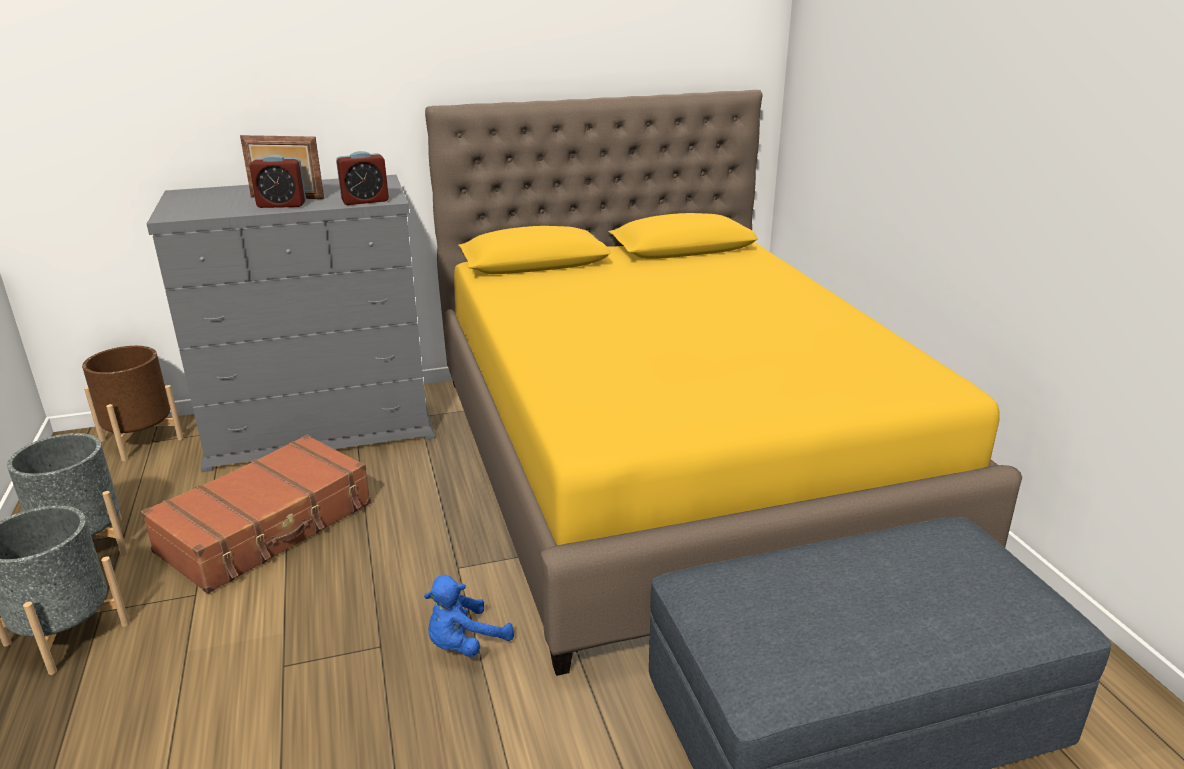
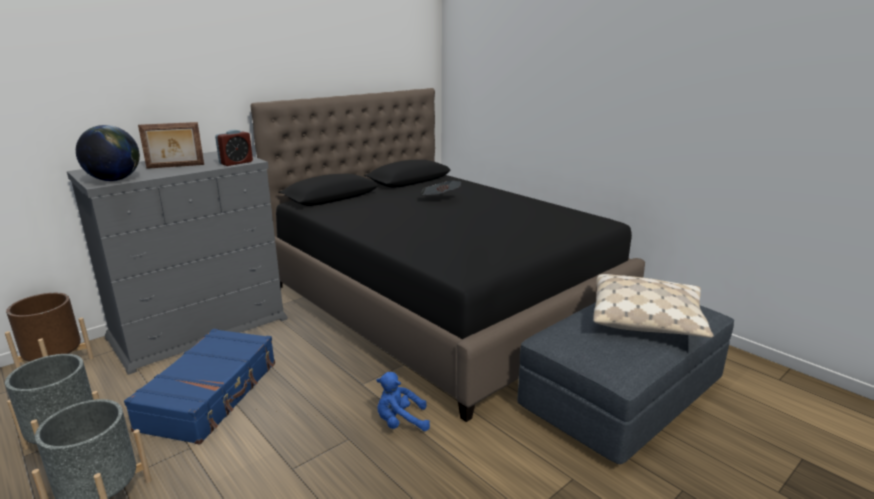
camera: 25 degrees left, 5 degrees down
(191, 213) = (114, 180): none -> globe
(268, 528) = (211, 395): brown suitcase -> blue suitcase
(282, 205) = (178, 170): alarm clock -> none
(464, 644) = (400, 422): blue plush toy -> blue plush toy turned 60 degrees clockwise
(671, 463) = (442, 302): yellow bed -> black bed
(696, 292) = (440, 199): none -> newspaper
(906, 596) = (647, 319): none -> beige pillow

